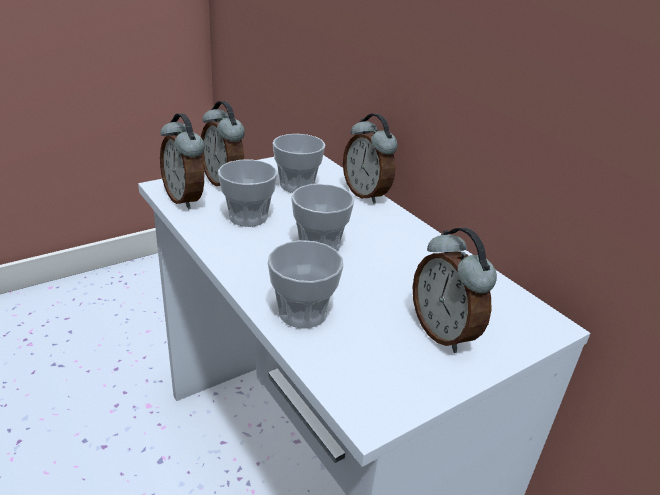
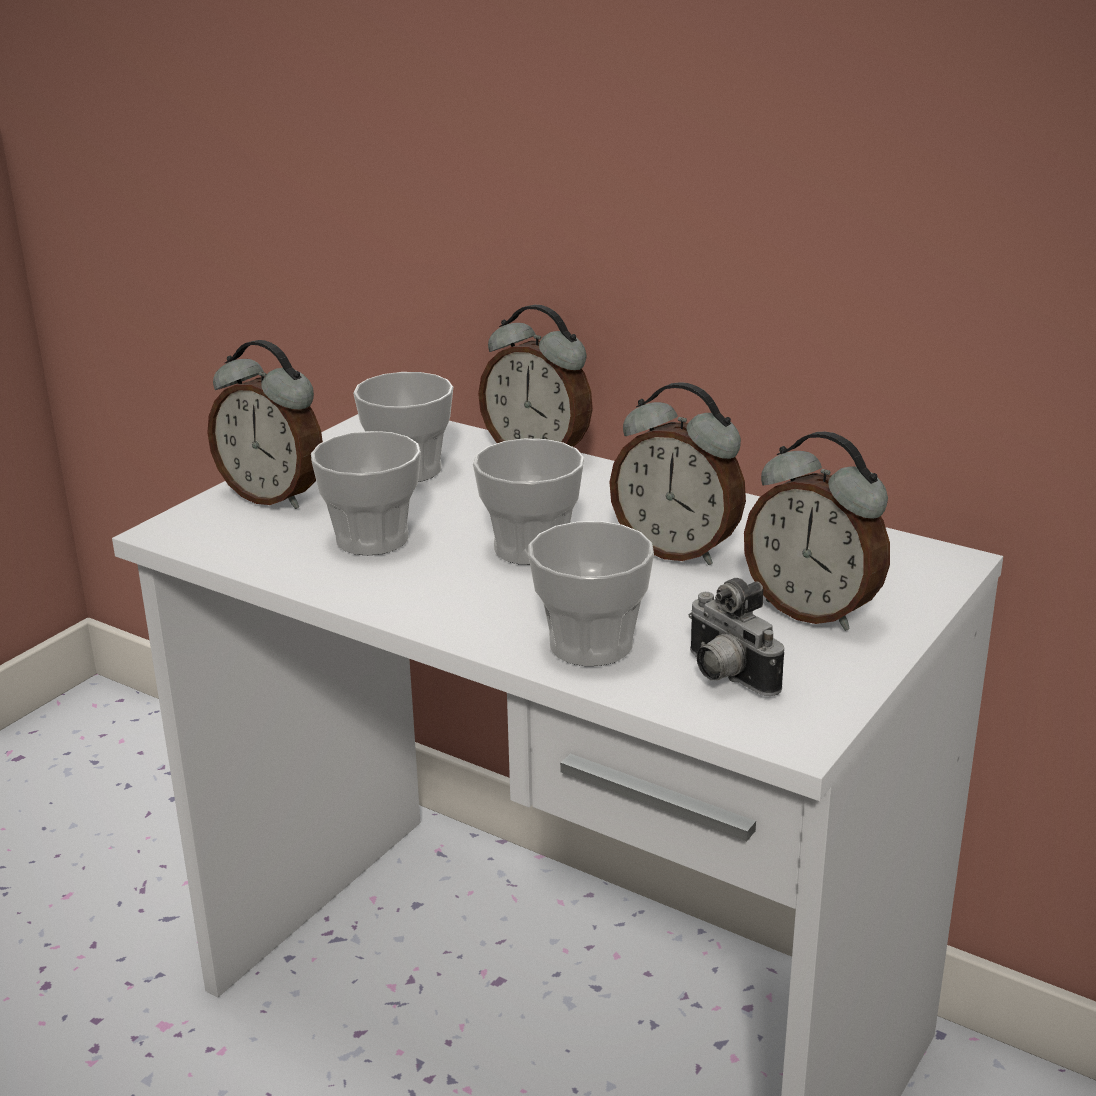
camera: 20 degrees left, 5 degrees down
(185, 199) = (232, 540): alarm clock -> alarm clock (677, 550)
(360, 359) = (725, 677): none -> camera

